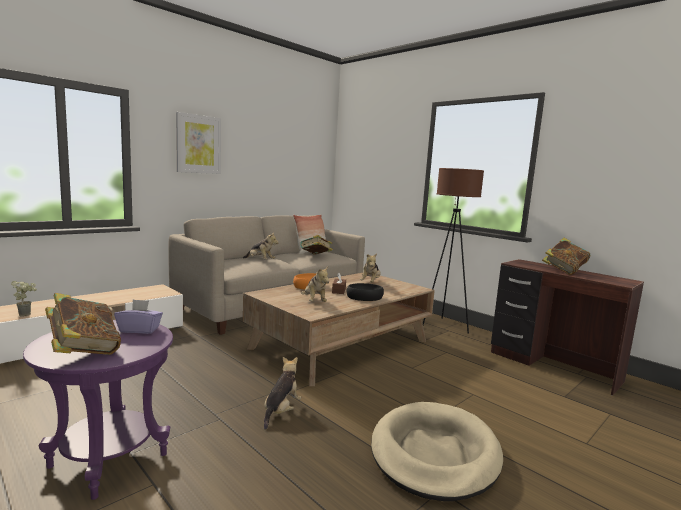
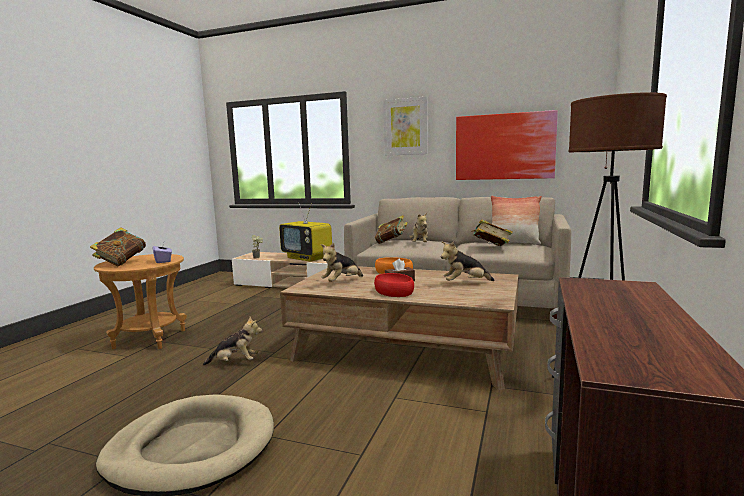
camera: 65 degrees right, 0 degrees up
(105, 298) = (307, 258): none -> television
(108, 460) = (150, 339): purple side table -> brown side table
(277, 173) = (504, 146): none -> picture
(364, 297) = (394, 291): black bowl -> red bowl
(564, 271) = (615, 314): book -> book (391, 242)

